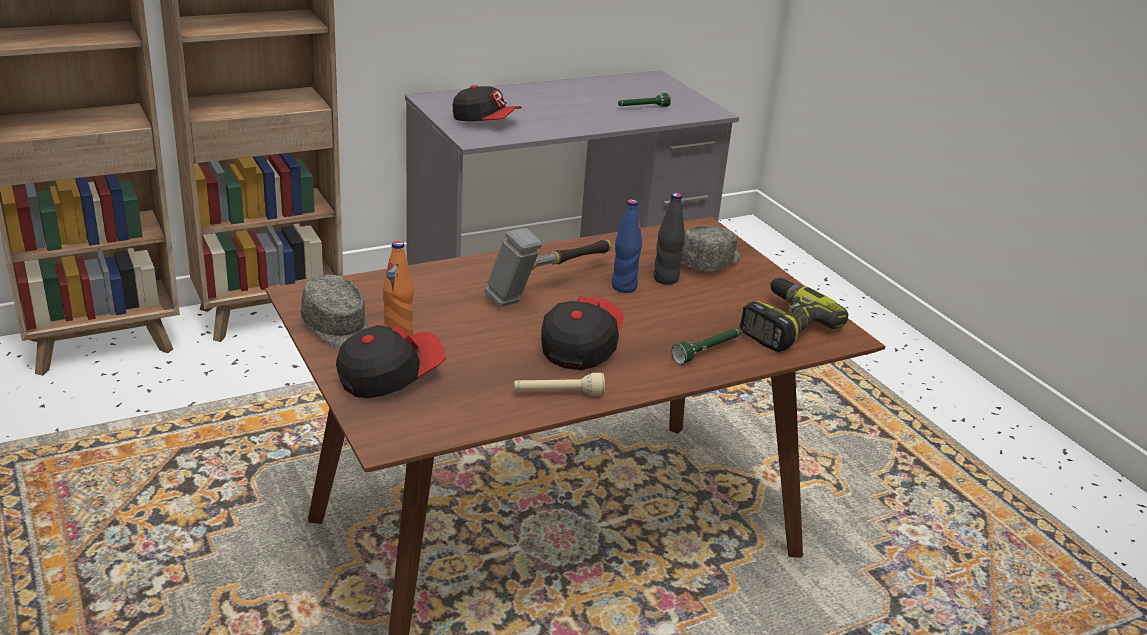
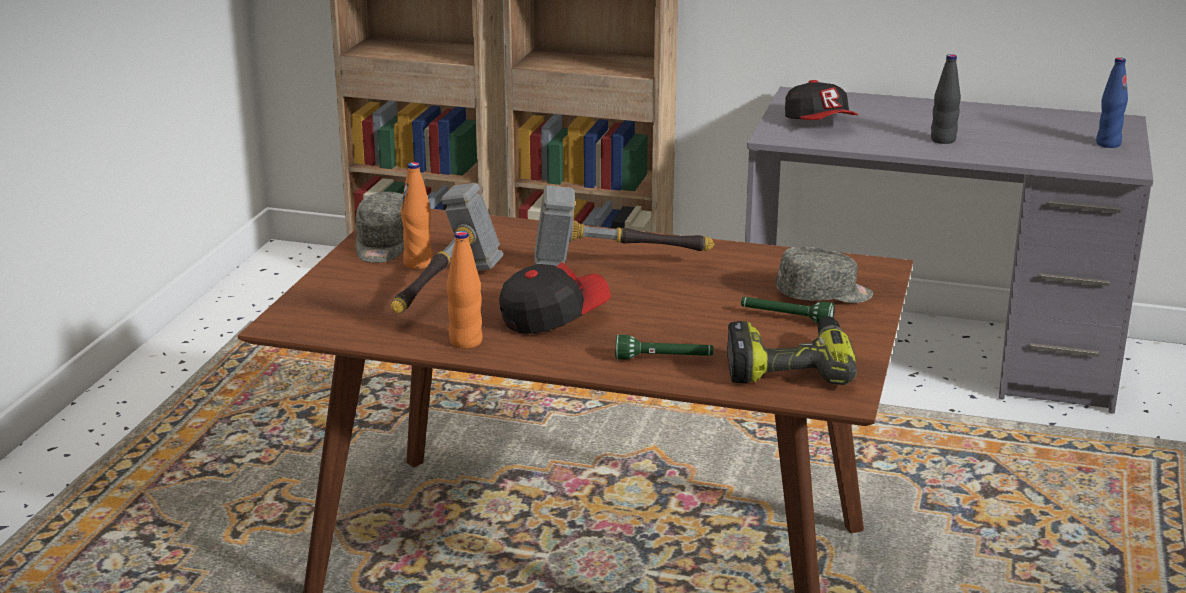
camera: 45 degrees right, 5 degrees down
(389, 377) = (360, 287): cap -> none
(466, 355) = (445, 292): none -> hammer
(558, 394) = (465, 342): beige flashlight -> orange bottle
(624, 287) = (687, 288): blue bottle -> blue bottle (1108, 144)
(643, 108) = (1036, 146): green flashlight -> green flashlight (786, 318)
(666, 279) = (744, 294): black bottle -> black bottle (943, 140)

